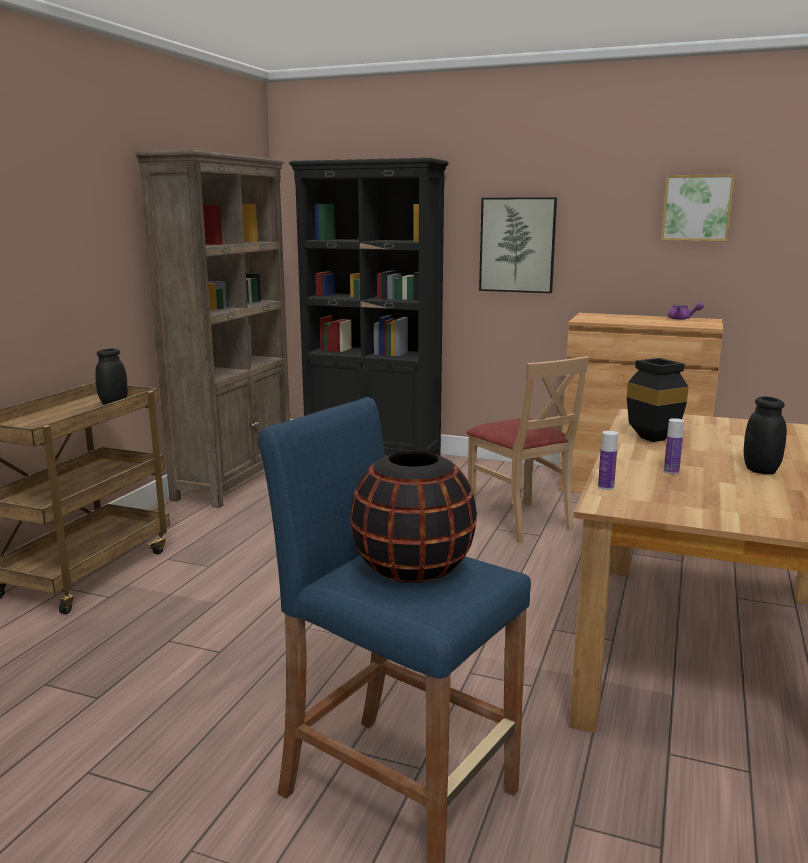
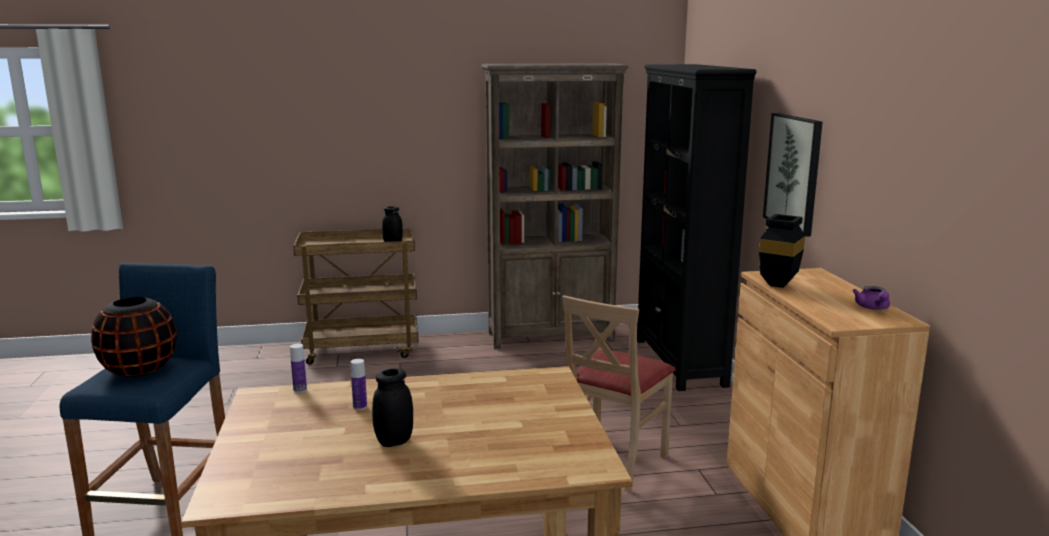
camera: 60 degrees right, 0 degrees up
(649, 438) = (462, 389): black vase -> black vase (777, 284)
(697, 208) = (927, 158): picture -> none

